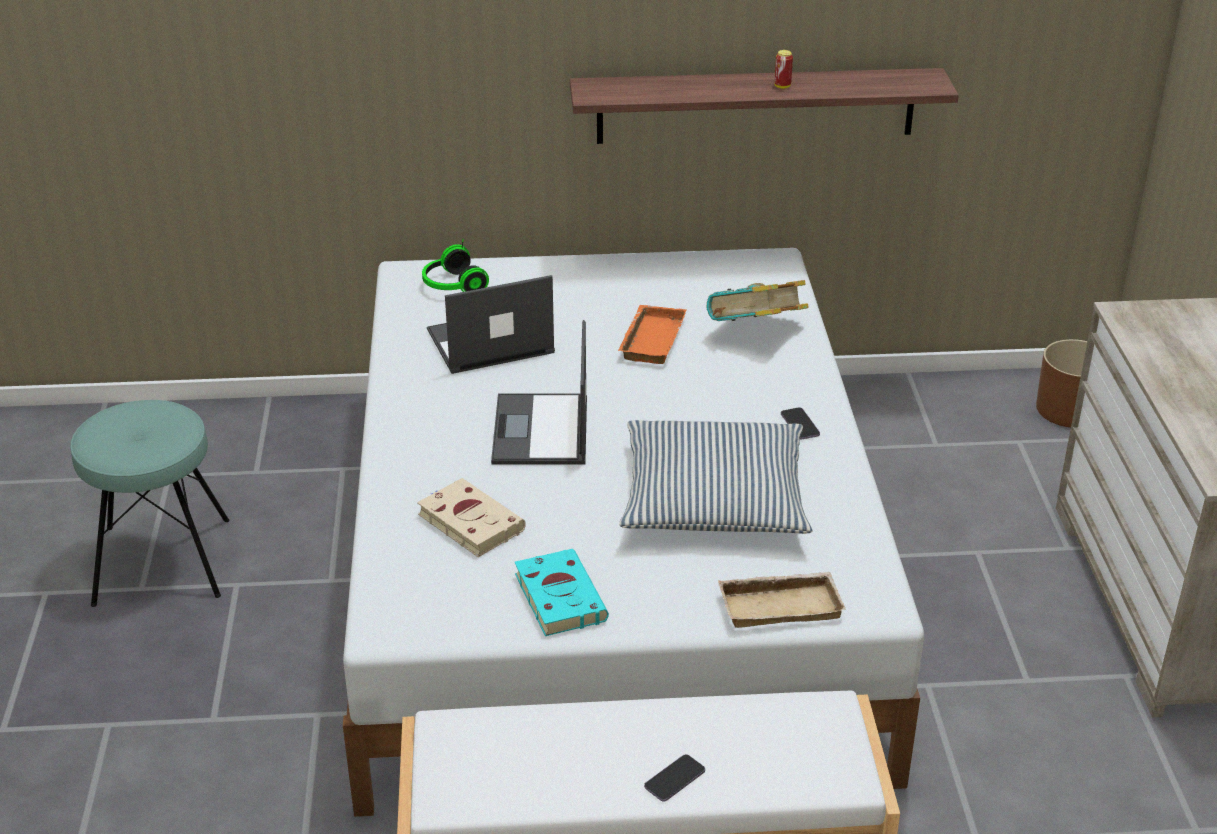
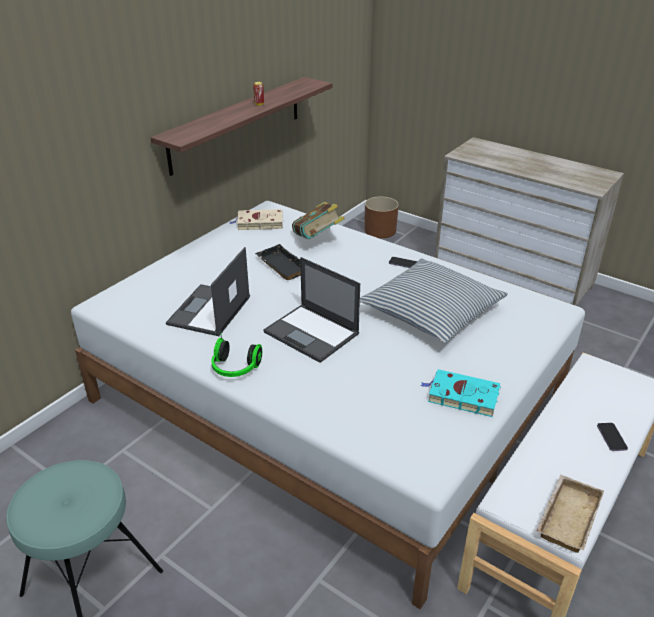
camera: 50 degrees left, 0 degrees up
(452, 286) = (138, 297): headphones -> headphones (235, 369)
(468, 521) = (362, 395): beige book -> beige book (258, 223)
(650, 339) = (280, 266): orange tray -> black tray
(781, 604) = (533, 333): beige tray -> beige tray (566, 516)

